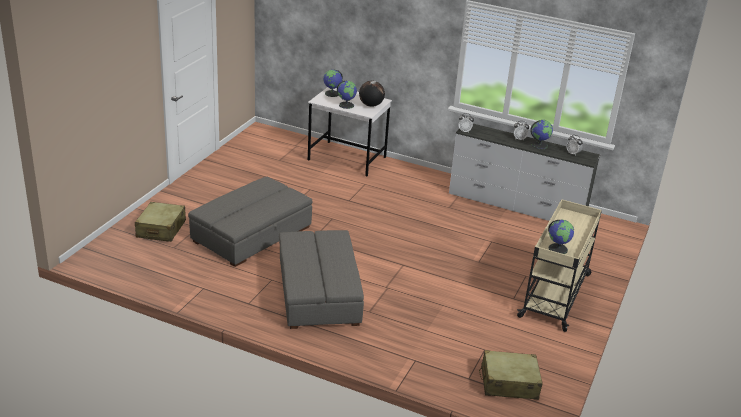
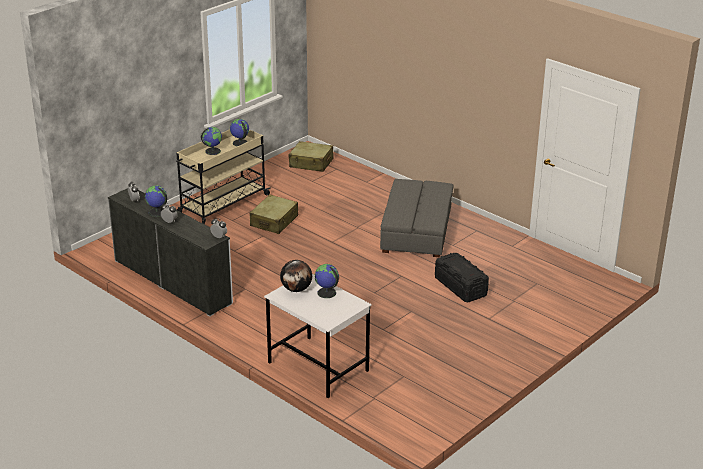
camera: 160 degrees left, 0 degrees up
(161, 229) = (549, 303): beige suitcase -> beige suitcase (274, 221)
(251, 234) = (460, 287): grey ottoman -> black storage box
(332, 94) = (334, 314): globe -> globe (212, 151)

